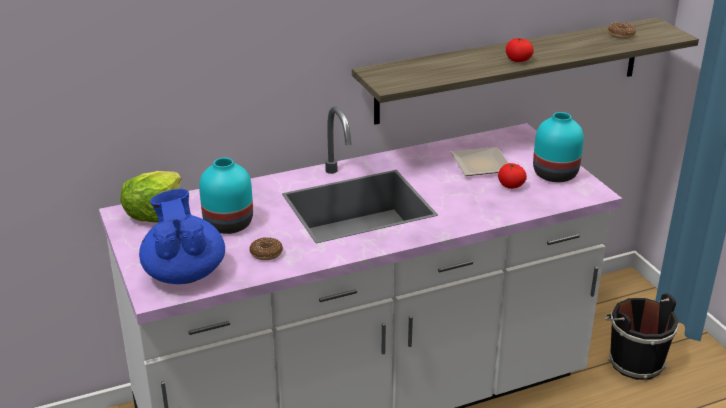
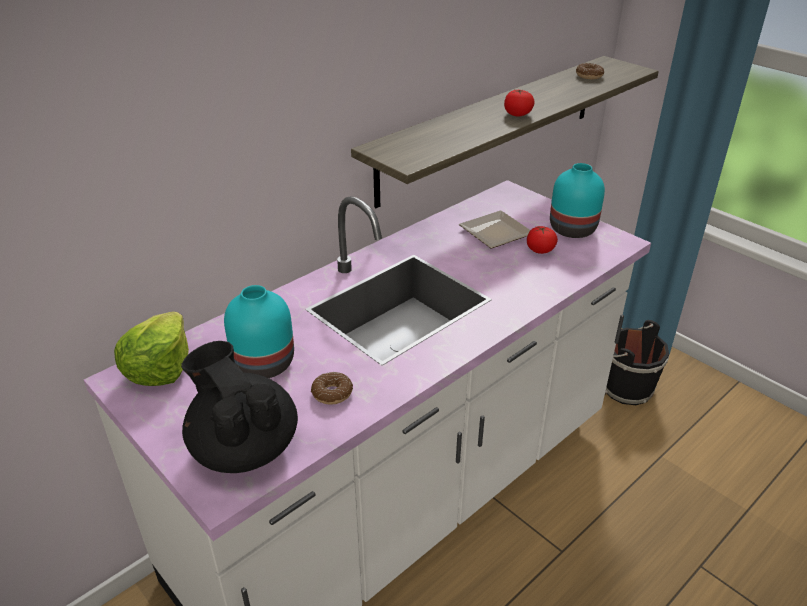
camera: 20 degrees left, 5 degrees up
(184, 272) = (244, 447): blue teapot -> black teapot

